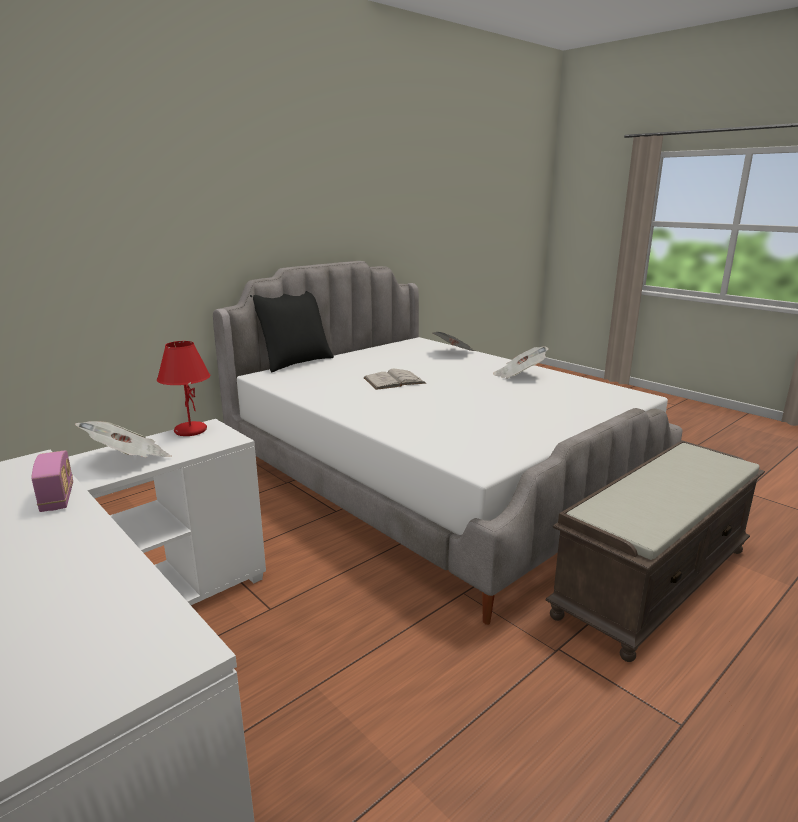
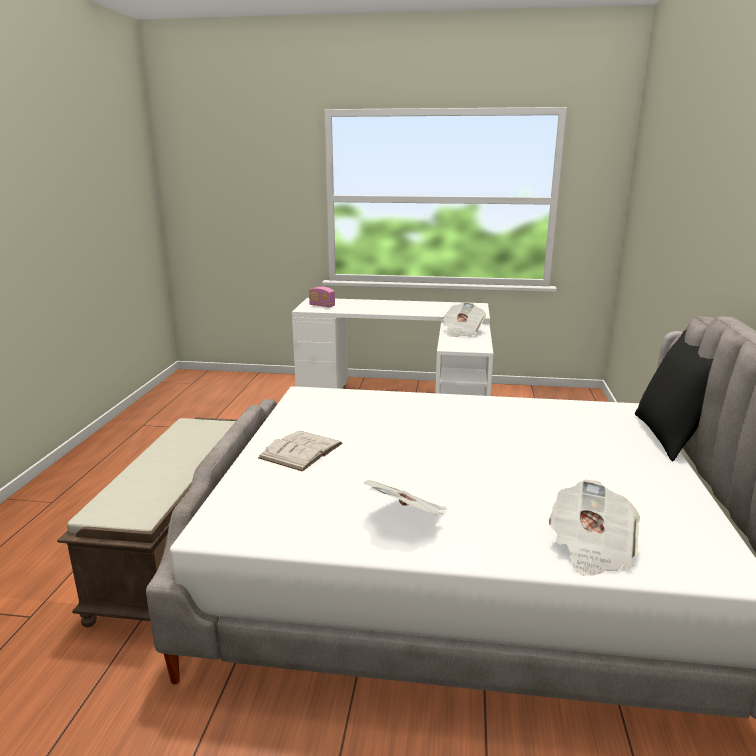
camera: 140 degrees right, 0 degrees up
(58, 498) = (427, 313): radio -> radio (322, 306)
(190, 431) = (481, 345): red table lamp -> none
(394, 380) = (516, 448): white book -> white book (301, 450)

